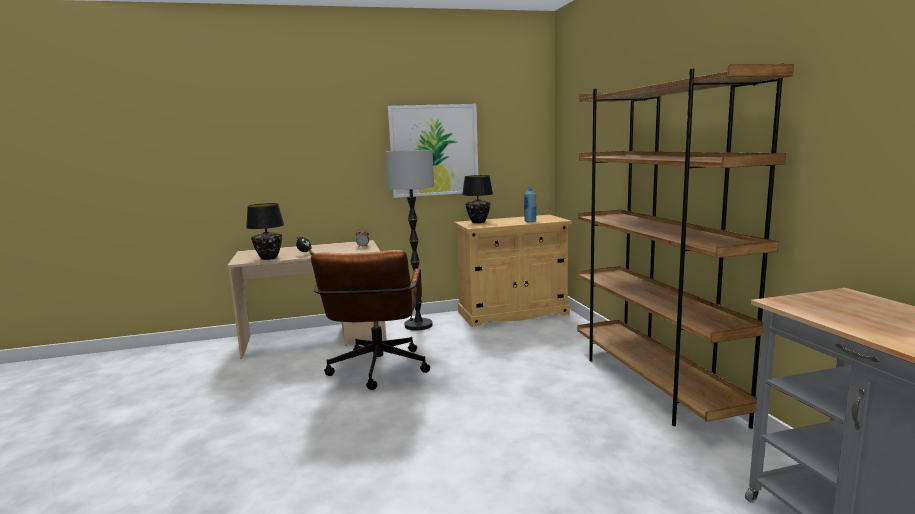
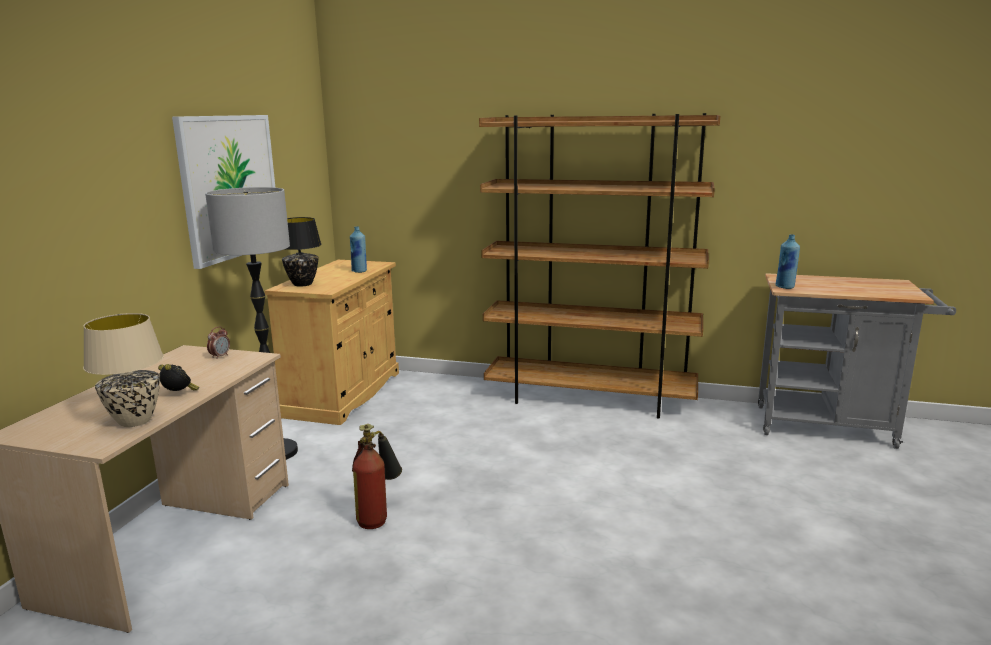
camera: 60 degrees left, 5 degrees up
(269, 258) = (136, 421): black table lamp -> beige table lamp
(377, 372) = (379, 516): brown office chair -> fire extinguisher
(791, 301) = (785, 287): none -> blue bottle

